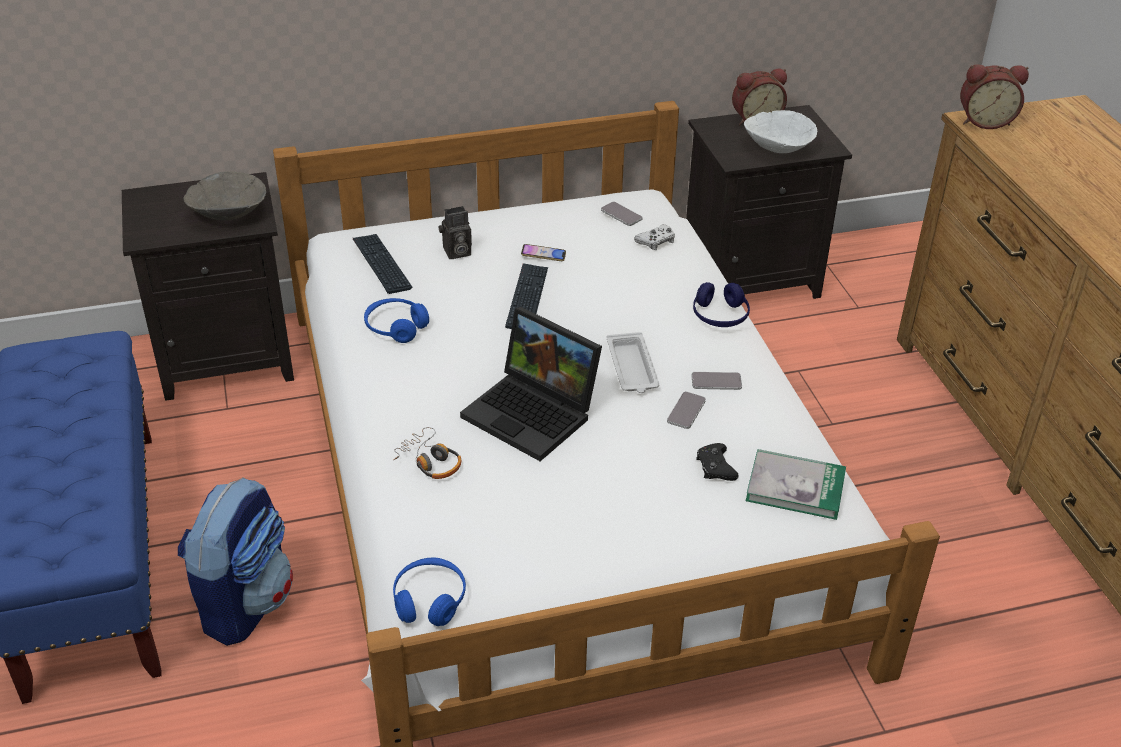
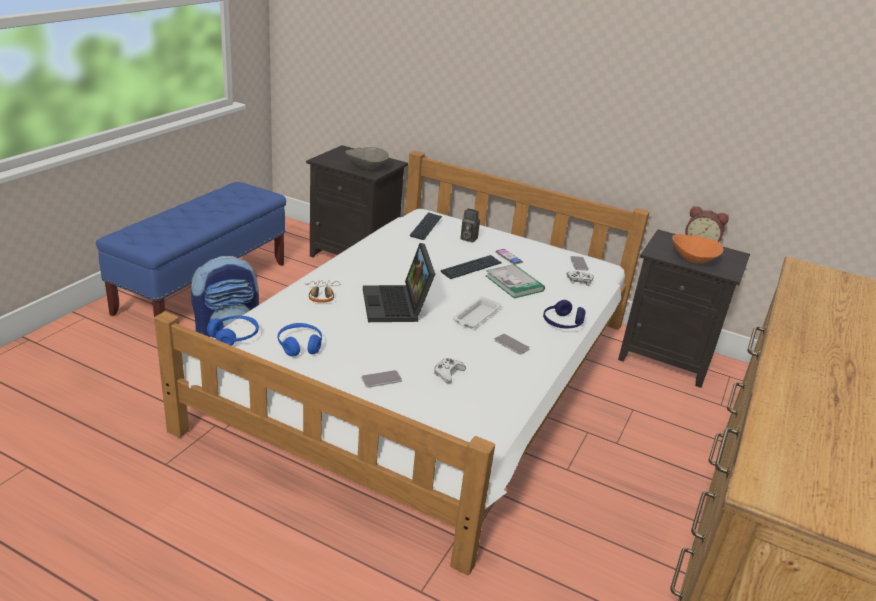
camera: 40 degrees right, 10 degrees down
(396, 327) = (393, 248): blue headphones -> blue headphones (300, 345)
(686, 411) = (473, 346): phone -> phone (381, 379)
(715, 467) = (448, 373): black game controller -> white game controller
(777, 148) = (692, 259): white bowl -> orange bowl
(795, 487) = (476, 406): book -> book (514, 283)
(984, 121) = (810, 270): alarm clock -> none

